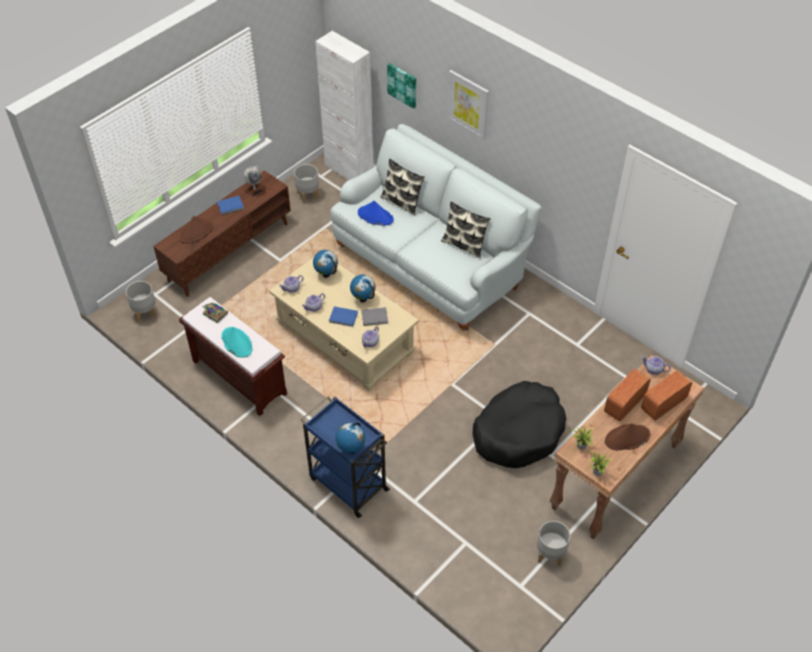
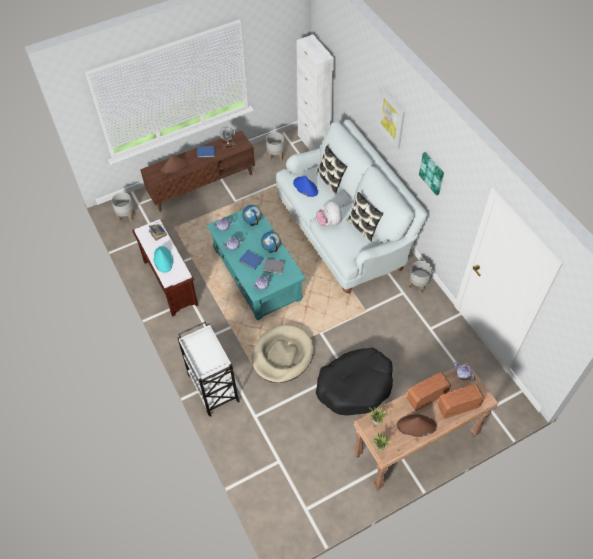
camera: 20 degrees right, 5 degrees up
(345, 338) = (257, 274): beige coffee table -> turquoise coffee table
(347, 483) = (212, 386): blue cart -> white cart
(351, 449) = (204, 368): globe -> none
(403, 85) = (352, 89): picture -> picture (432, 173)
(417, 422) = (282, 355): none -> beige dog bed
(421, 249) = (329, 222): none -> plush toy
(550, 555) = (338, 492): grey planter -> grey planter (418, 285)

